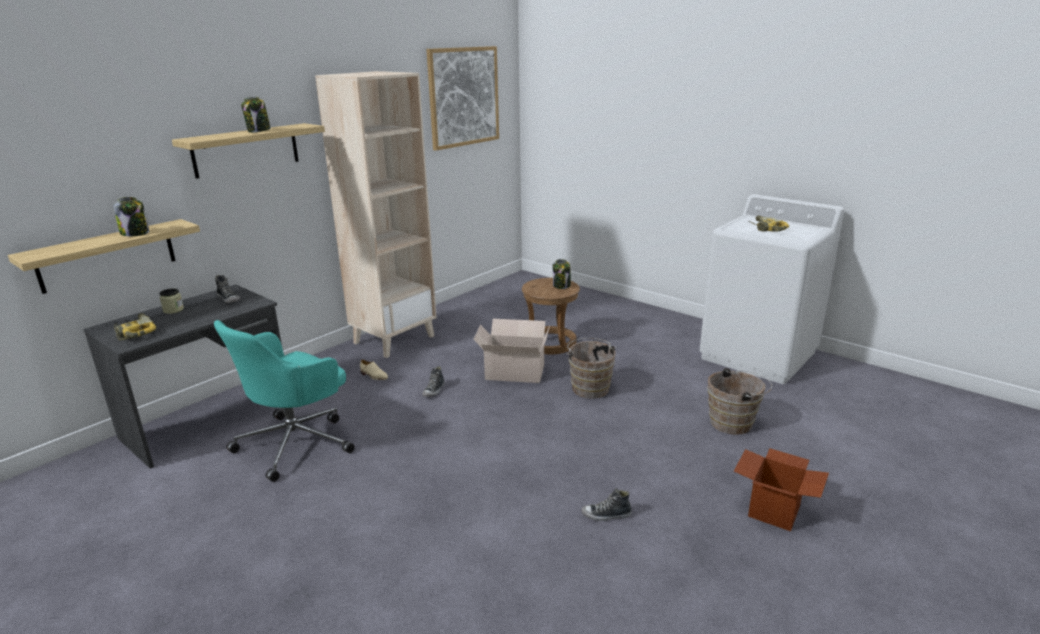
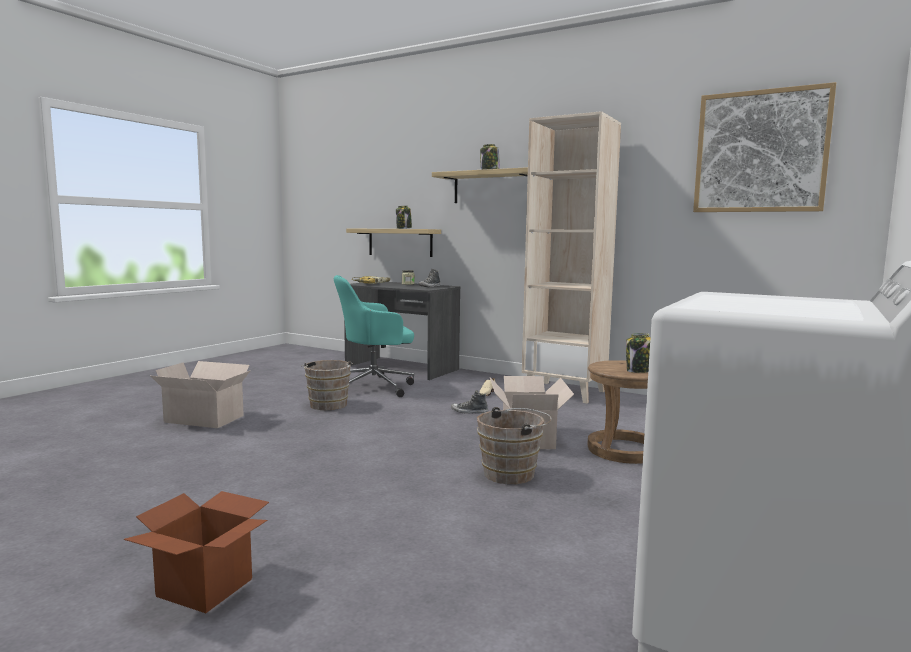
camera: 80 degrees right, 15 degrees down
(297, 442) = (375, 387): turquoise office chair -> turquoise office chair turned 45 degrees counterclockwise
(378, 581) = (205, 419): none -> cardboard box
(606, 515) = (244, 484): shoe -> none
(734, 423) = (446, 575): brown bucket -> brown bucket (328, 406)
(765, 229) = (753, 301): power drill -> none

